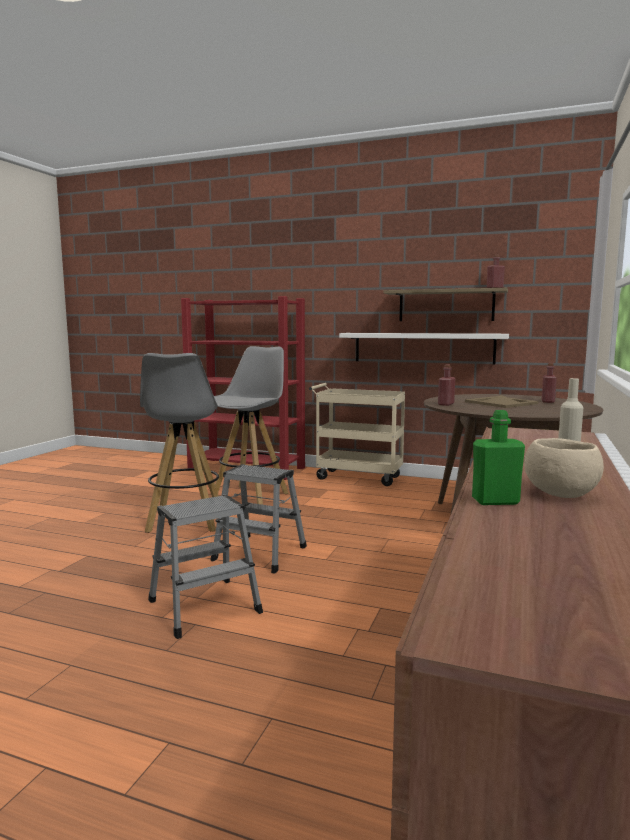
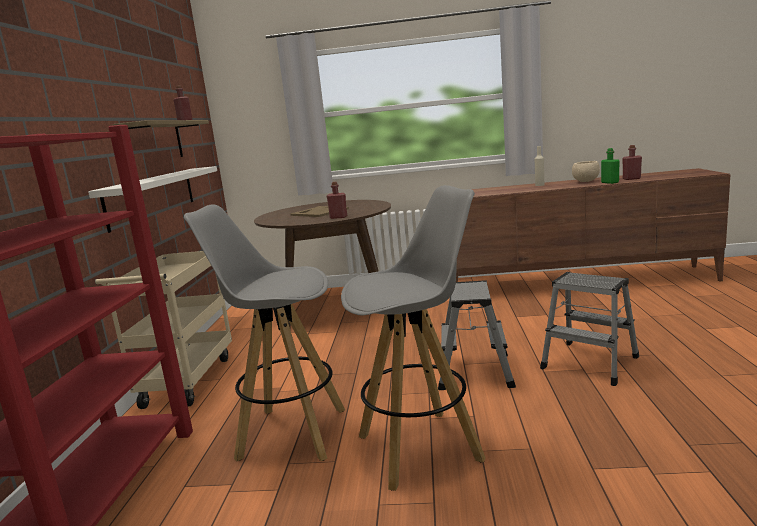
camera: 105 degrees left, 5 degrees up
(548, 401) = (305, 208): red bottle -> red bottle (631, 179)

